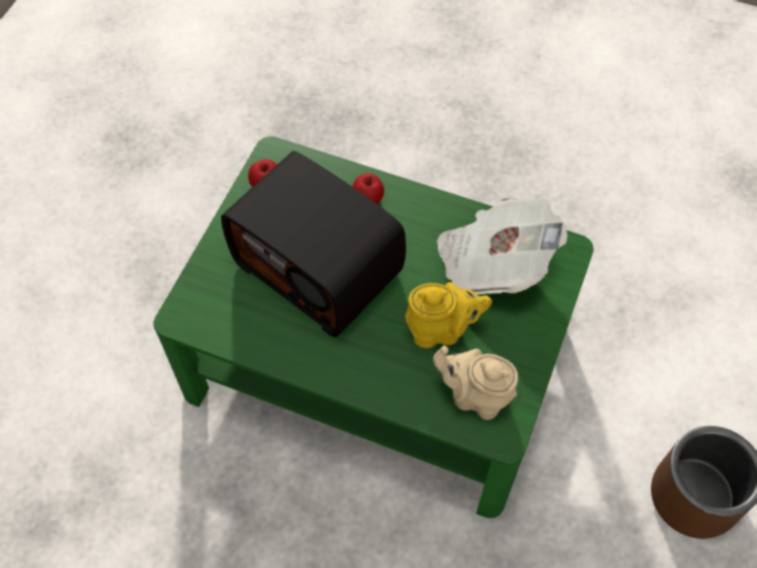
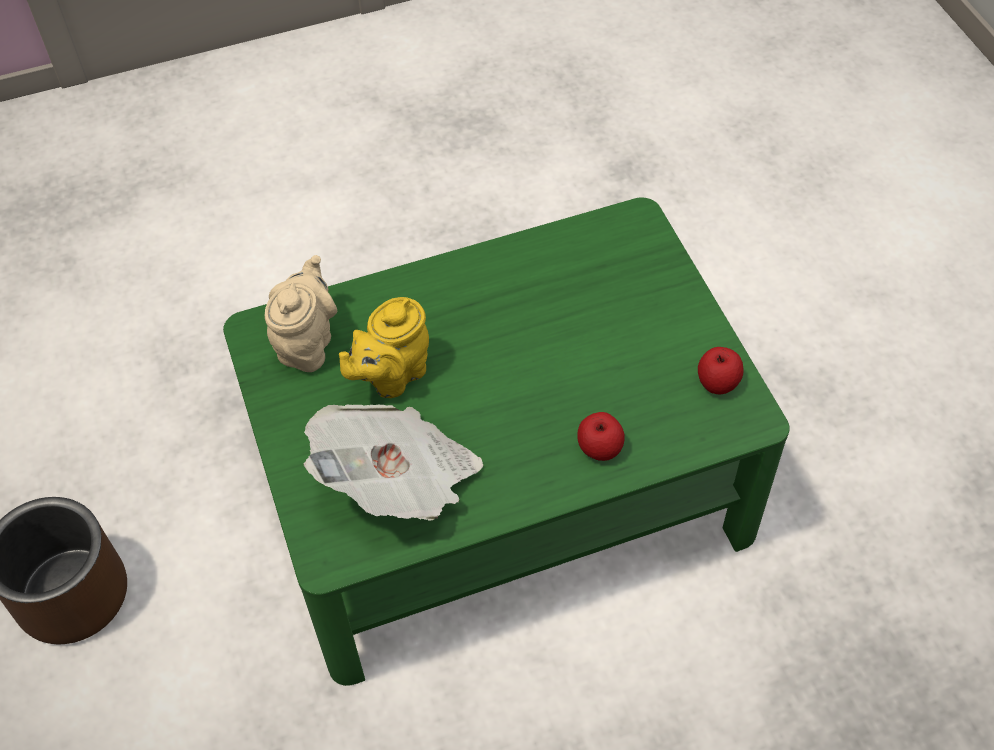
camera: 140 degrees right, 5 degrees down
(320, 266) = (568, 347): radio -> none
(475, 396) = (307, 343): beige teapot -> beige teapot turned 60 degrees counterclockwise

